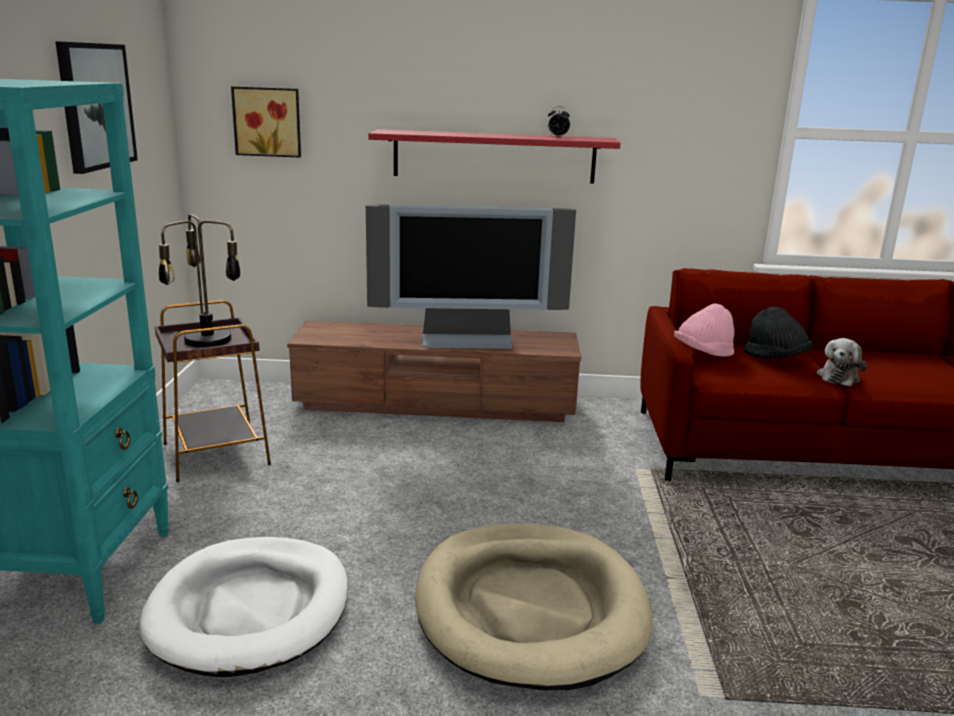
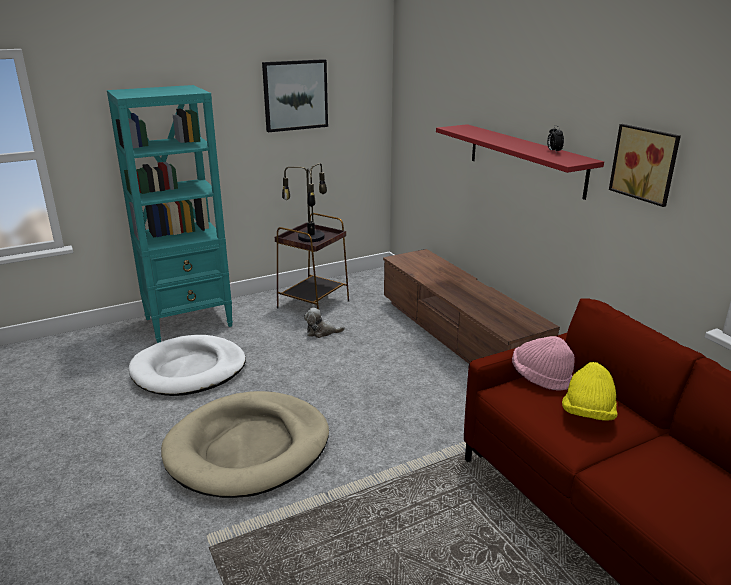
camera: 60 degrees right, 5 degrees up
(268, 122) = (422, 109): picture -> picture (646, 163)
(467, 340) = (471, 297): television -> none
(775, 359) = (587, 414): black hat -> yellow hat
(839, 377) = (600, 458): plush toy -> plush toy (321, 332)

